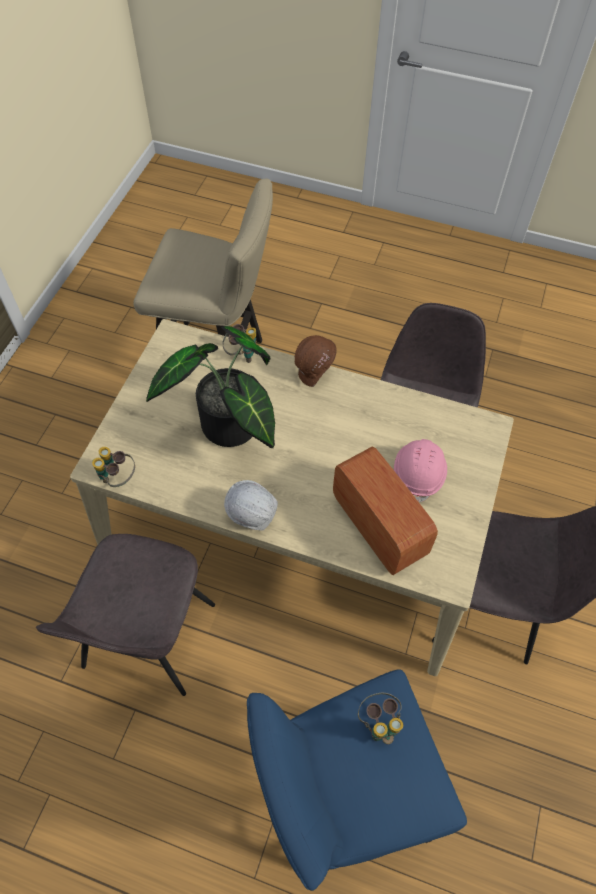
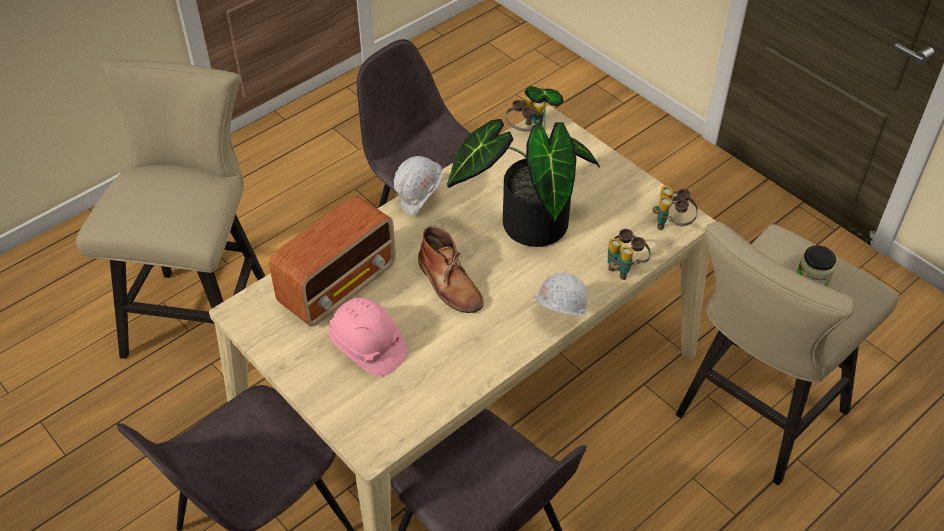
camera: 120 degrees right, 10 degrees down
(190, 259) = (812, 280): none -> jar
(315, 373) = (557, 319): brown hard hat -> white hard hat
(326, 451) = (450, 283): none -> brown boot
(340, 798) = (204, 313): blue stool -> beige stool
(378, 525) = (339, 285): radio -> radio turned 45 degrees counterclockwise
(379, 723) = (182, 210): binoculars -> binoculars (672, 224)

